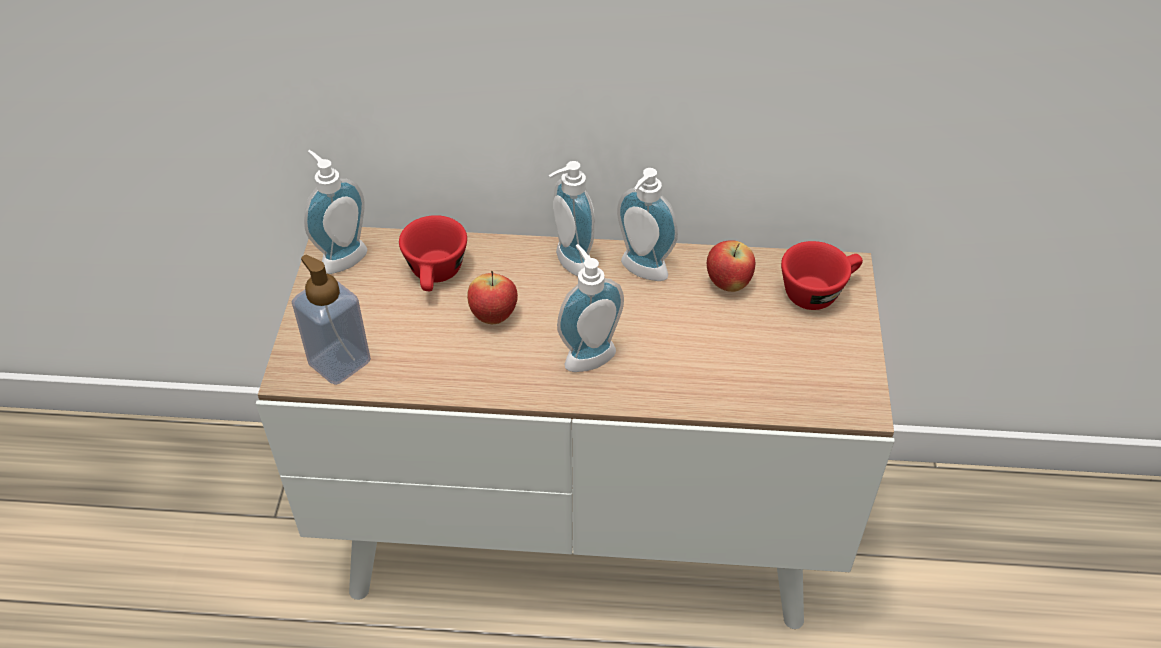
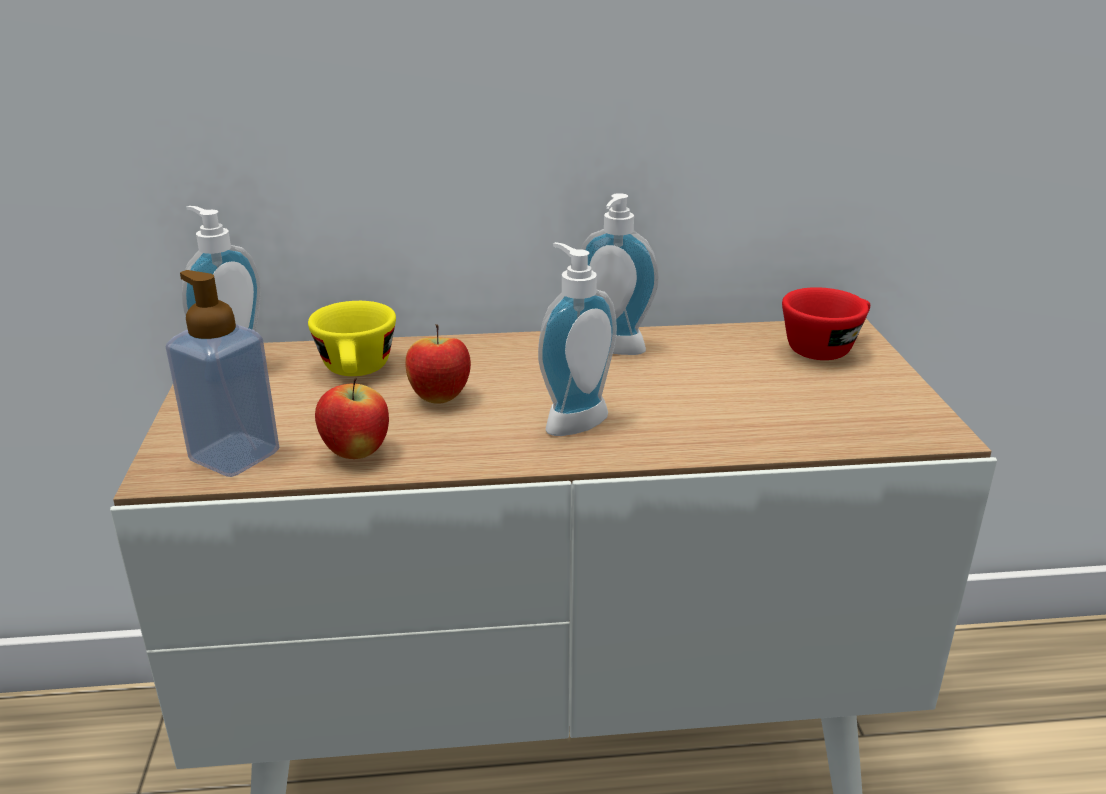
camera: 10 degrees left, 20 degrees down
(436, 276) = (357, 372): red cup -> yellow cup
(568, 264) = (522, 351): soap dispenser -> none
(728, 284) = (719, 350): apple -> apple (356, 454)

